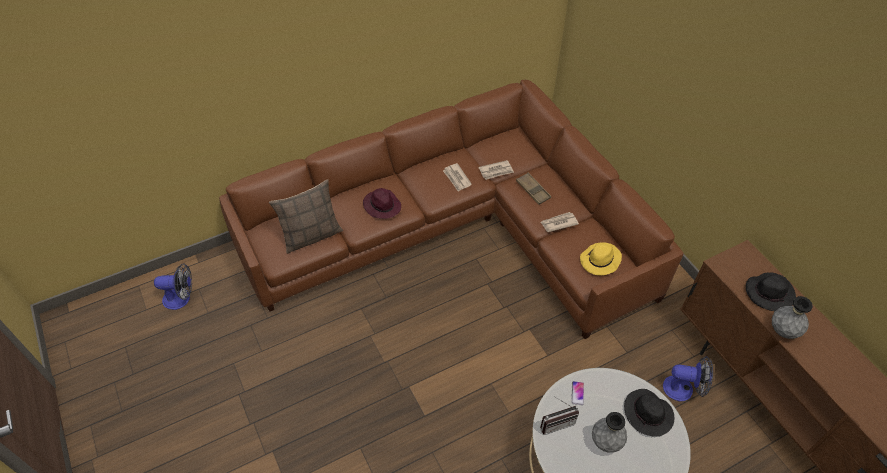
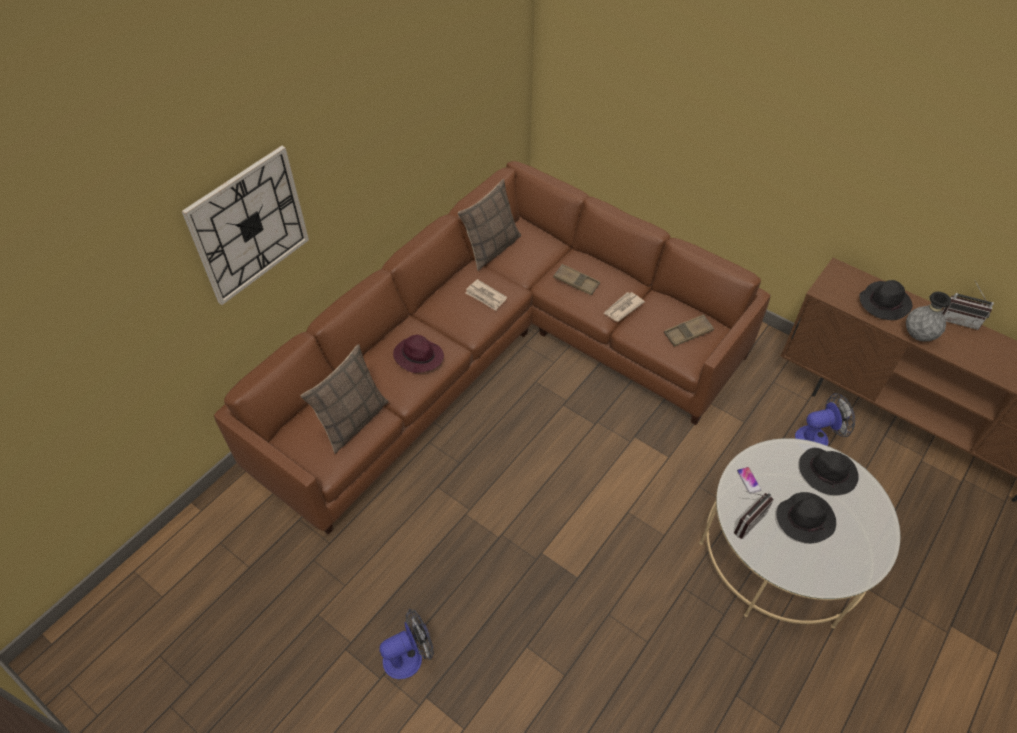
camera: 25 degrees left, 0 degrees up
(181, 298) = (203, 564): fan -> fan (409, 656)
(271, 68) = (249, 225): none -> wall clock
(483, 143) = (491, 248): none -> pillow
(496, 171) = (524, 274): newspaper -> none
(600, 261) = (688, 333): yellow hat -> brown tray
(606, 442) = (805, 519): grey vase -> black hat
(833, 331) = (959, 319): none -> radio

